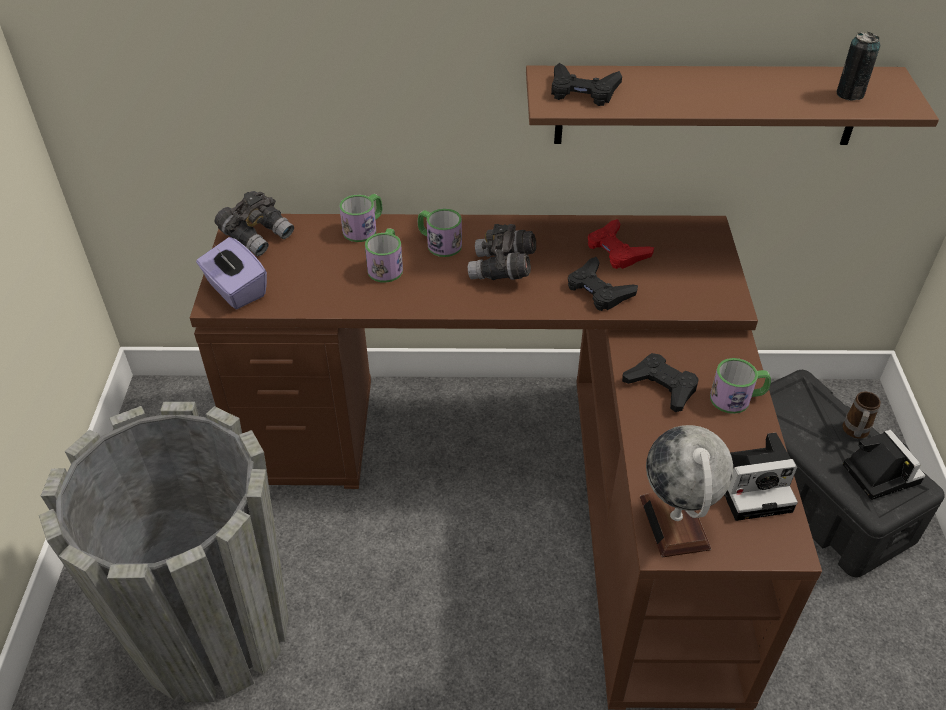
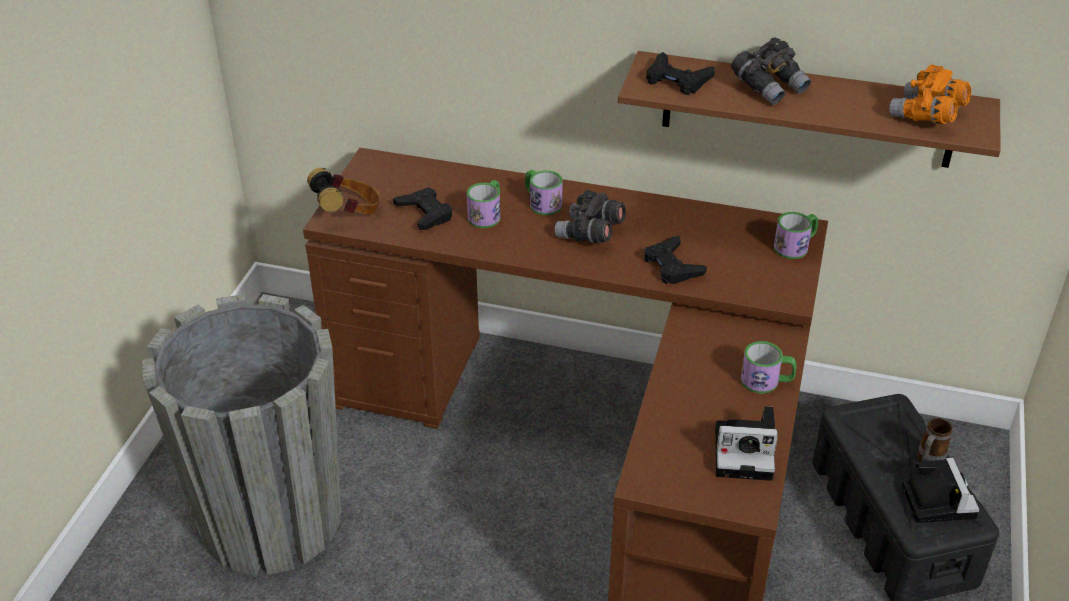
camera: 15 degrees right, 5 degrees down
(236, 290) = (348, 213): purple tissue box -> headphones
(257, 236) = (382, 171): grey binoculars -> grey binoculars (769, 87)
(364, 228) = (479, 179): mug -> mug (795, 246)
(617, 250) = (705, 234): red game controller -> none
(661, 386) = (700, 359): black game controller -> black game controller (425, 213)
(675, 523) = (661, 467): globe -> none
(850, 94) = (927, 116): can -> orange binoculars

